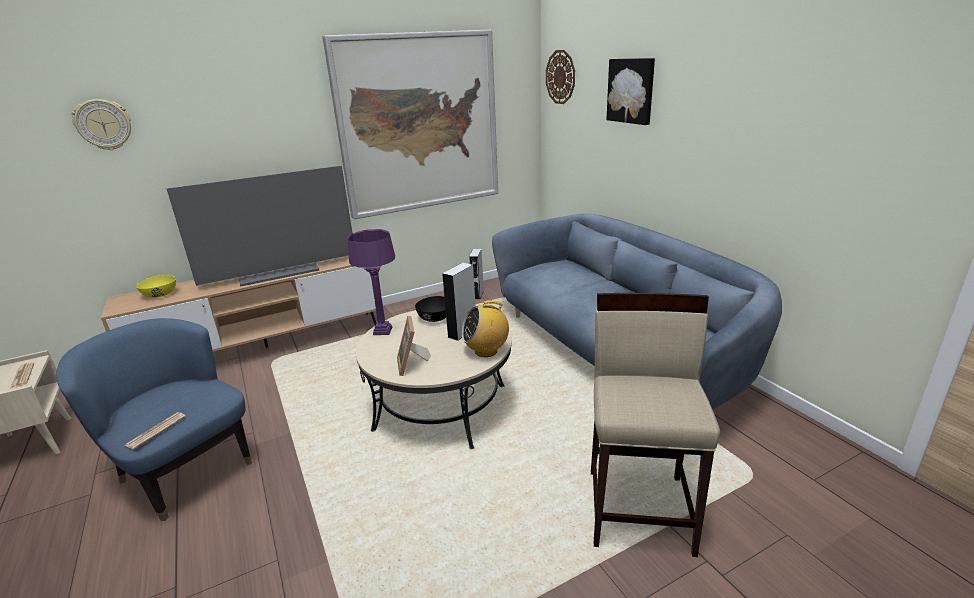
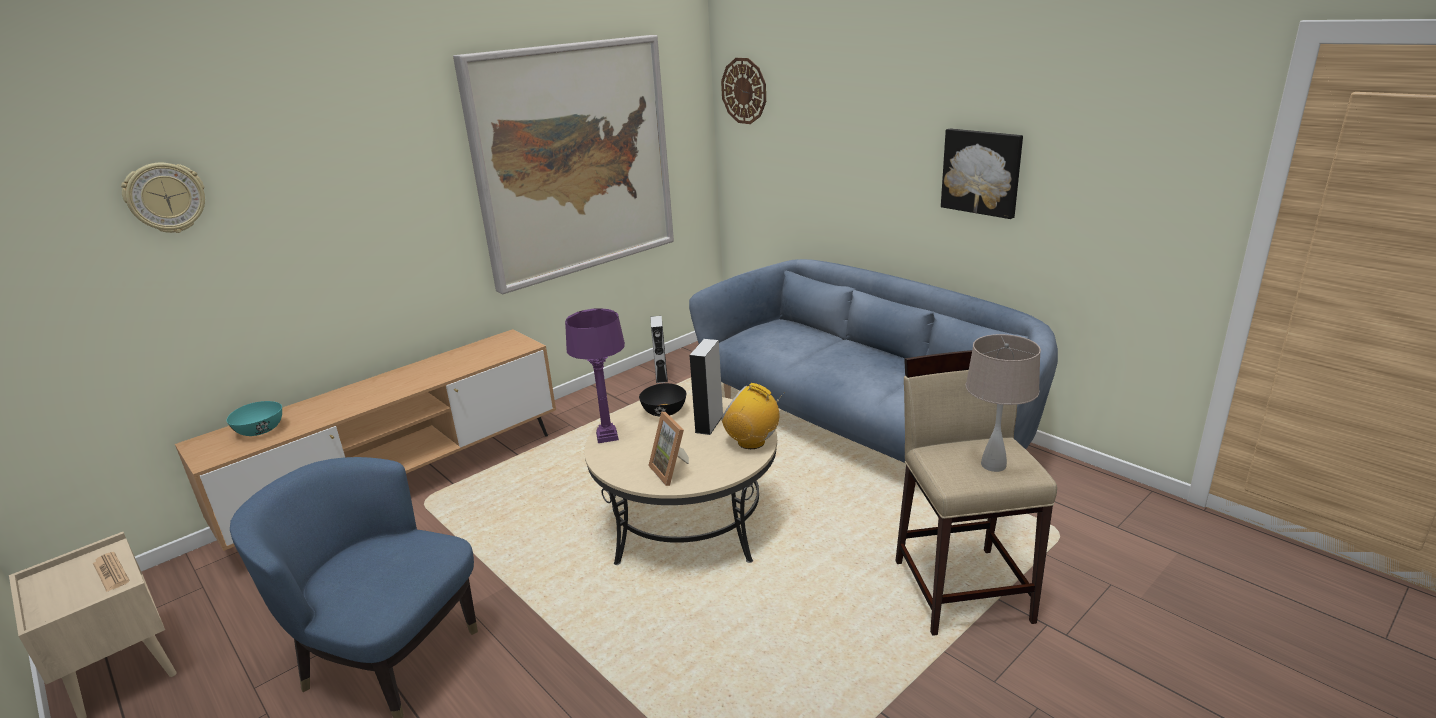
camera: 15 degrees left, 0 degrees up
(156, 431) = (389, 602): newspaper -> none
(160, 295) = (261, 430): yellow bowl -> turquoise bowl
(279, 272) = (419, 377): television -> none
(486, 351) = (752, 442): radio -> radio turned 60 degrees clockwise
(631, 91) = (848, 111): picture -> picture (982, 172)
(662, 403) = (993, 465): none -> beige table lamp

